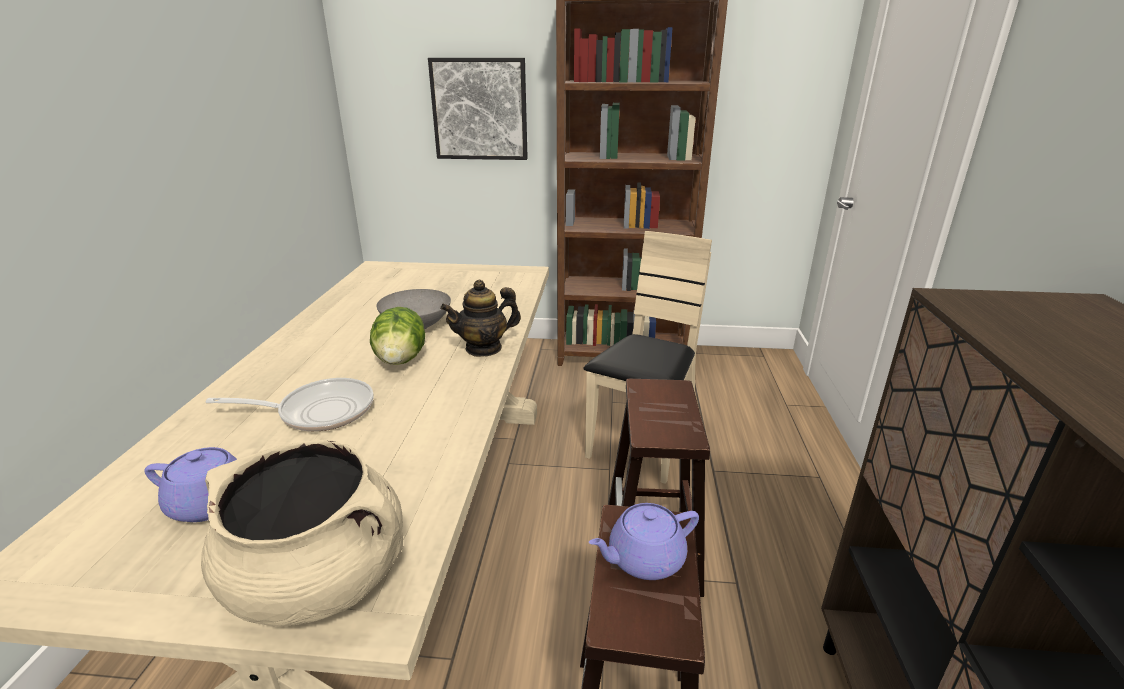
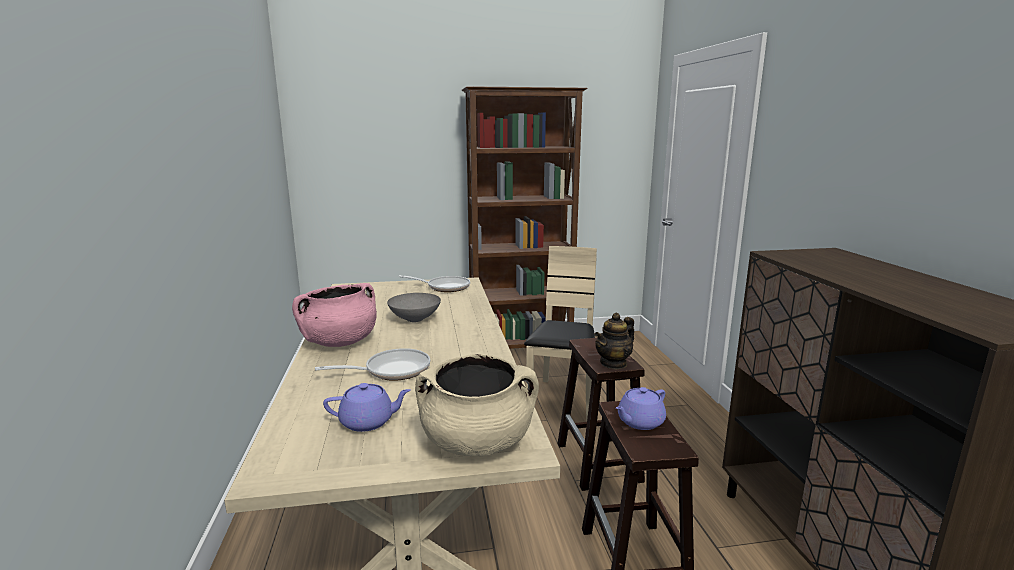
camera: 15 degrees left, 10 degrees down
(297, 353) = (339, 342): none -> pink cooking pot
(401, 360) = (422, 338): lettuce -> none
(480, 109) = (403, 168): picture -> none
(484, 348) = (475, 326): teapot -> teapot (613, 363)
(493, 279) = (445, 287): none -> frying pan

